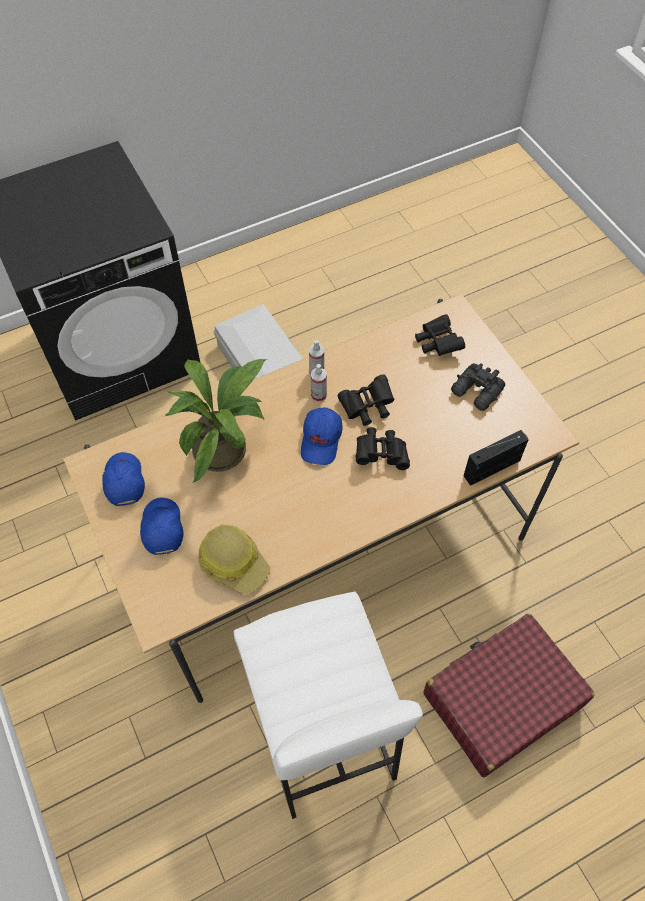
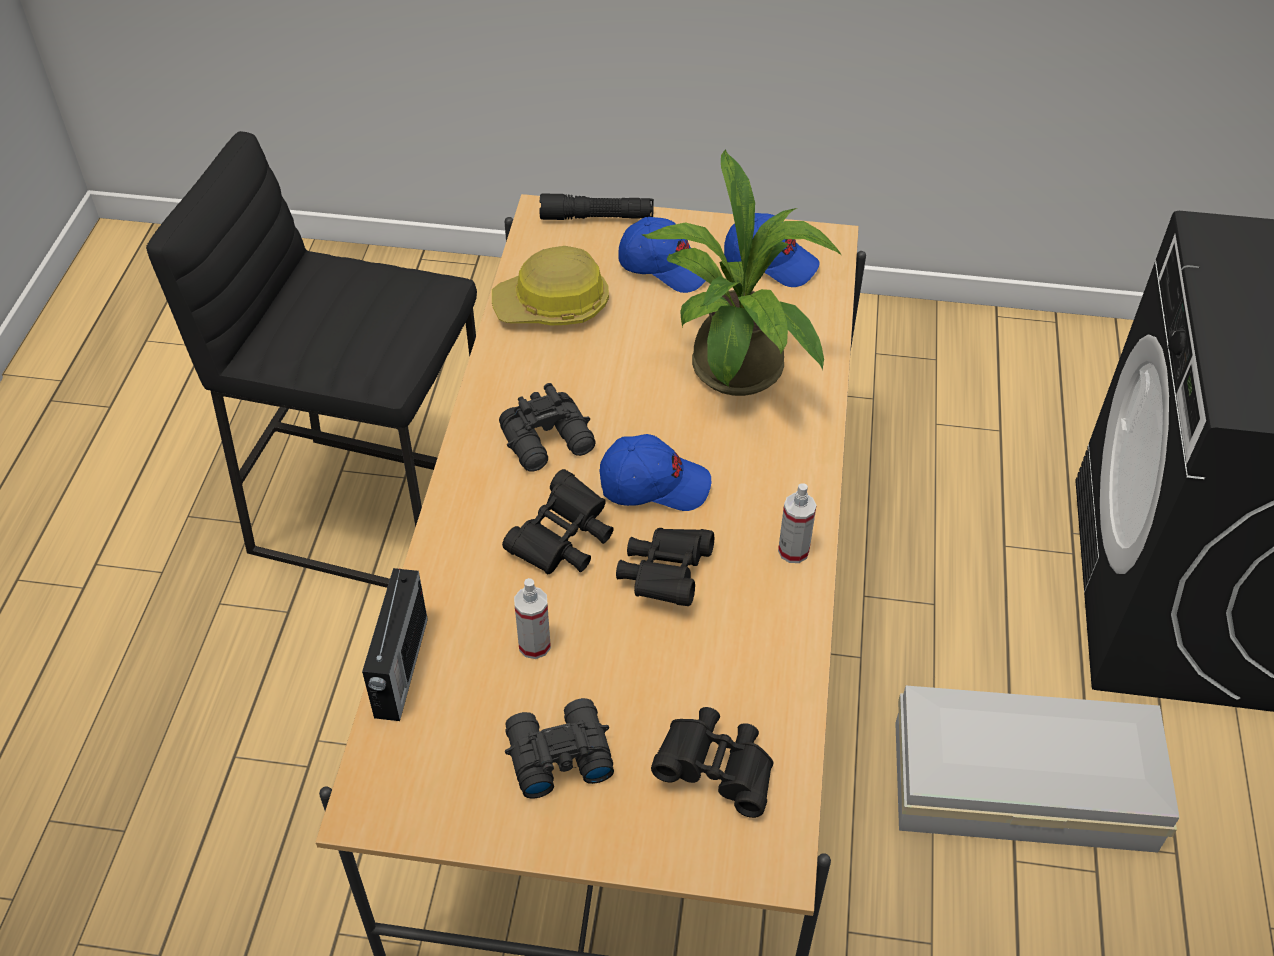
camera: 125 degrees right, 10 degrees down
(140, 591) = (597, 217): none -> black flashlight
(318, 395) = (742, 527): spray bottle -> spray bottle (534, 645)
(320, 732) = (373, 513): white stool -> black stool
(321, 440) = (653, 484): blue cap -> blue cap turned 135 degrees clockwise
(330, 497) = (550, 442): none -> black binoculars
(501, 699) = (203, 731): red suitcase -> none

